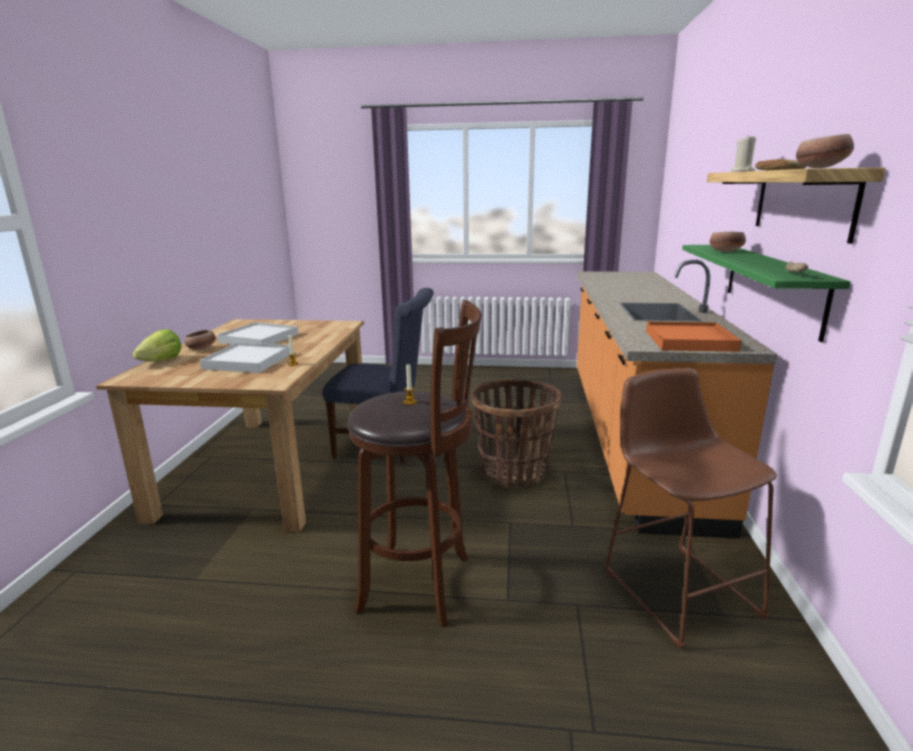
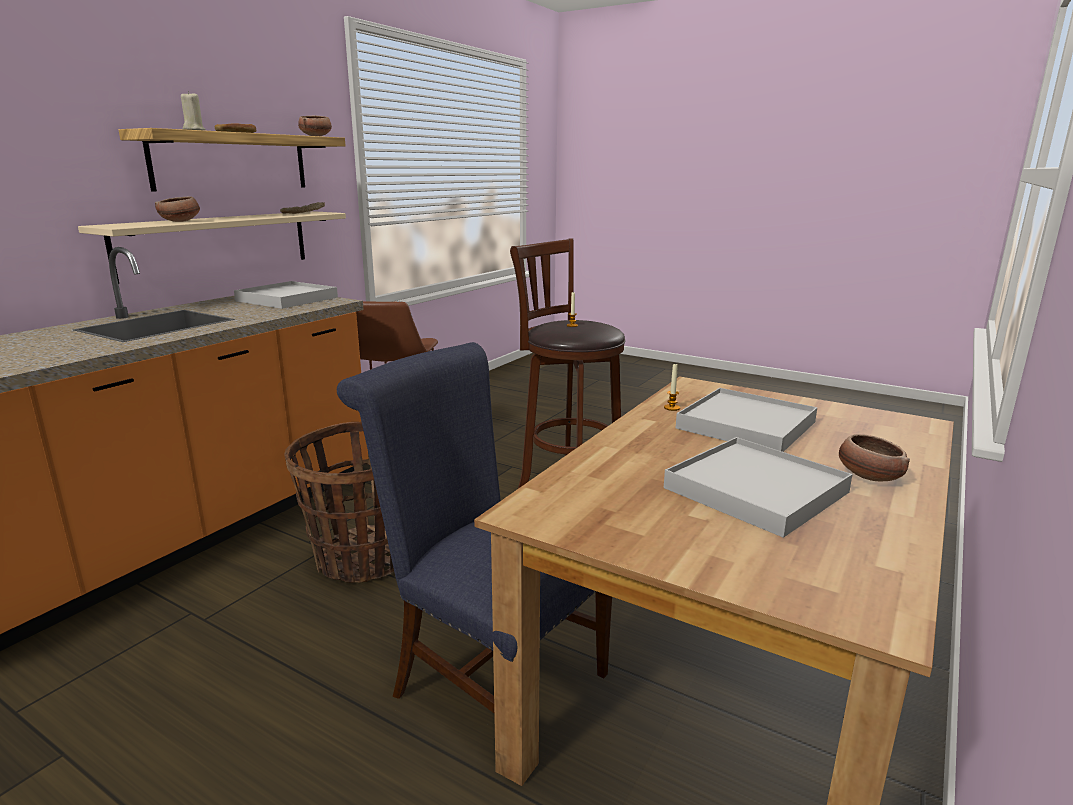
camera: 155 degrees left, 0 degrees up
(162, 361) = (914, 454): lettuce -> none
(689, 341) = (287, 299): orange tray -> white tray
(772, 286) = (216, 244): green shelf -> beige shelf

